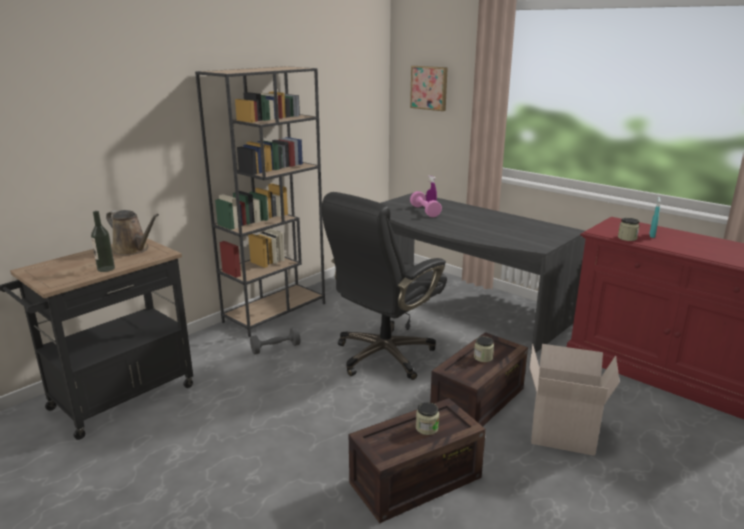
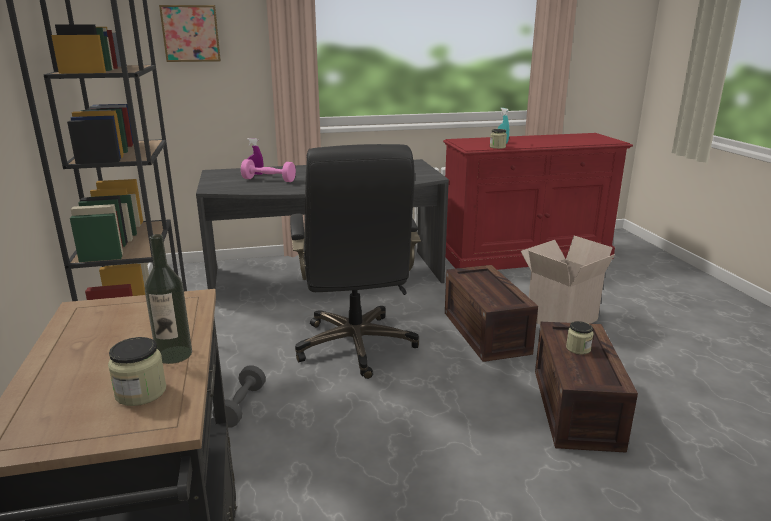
camera: 55 degrees left, 0 degrees up
(133, 250) = (121, 319): brown watering can -> none
(483, 357) = (485, 286): jar -> jar (141, 392)

